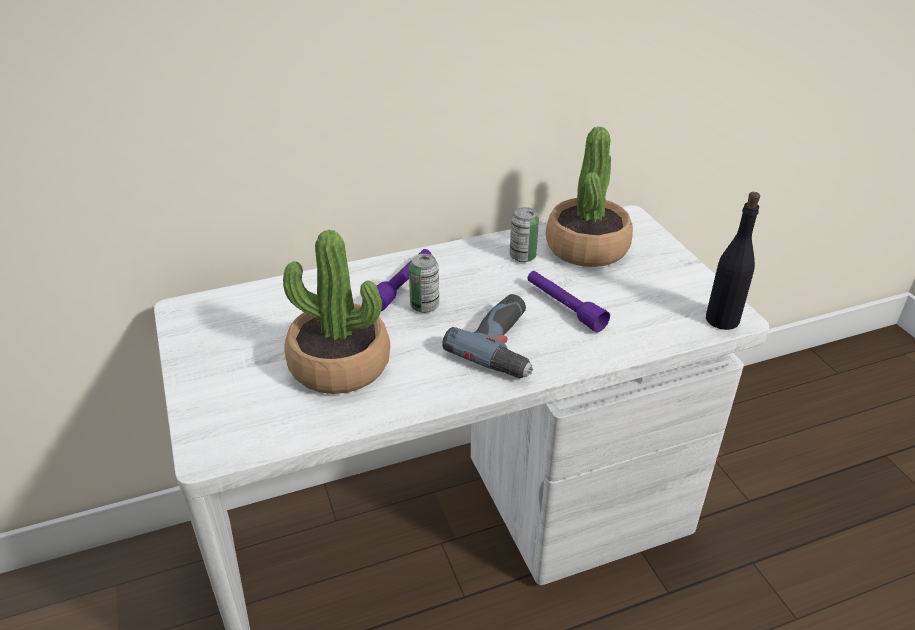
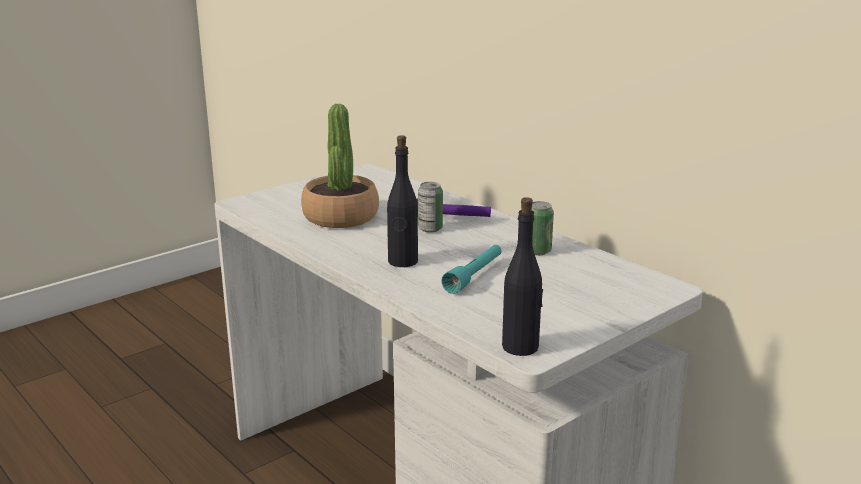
camera: 70 degrees right, 15 degrees down
(507, 345) = (402, 261): power drill -> black bottle
(564, 307) = (474, 276): purple flashlight -> turquoise flashlight
(587, 248) = (584, 275): potted plant -> none

